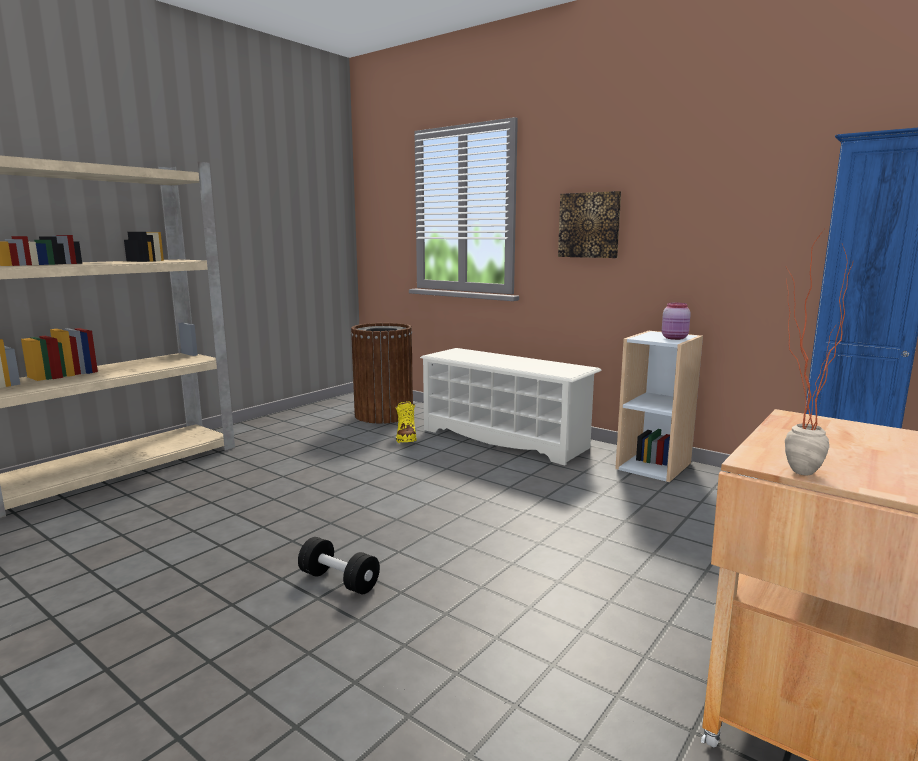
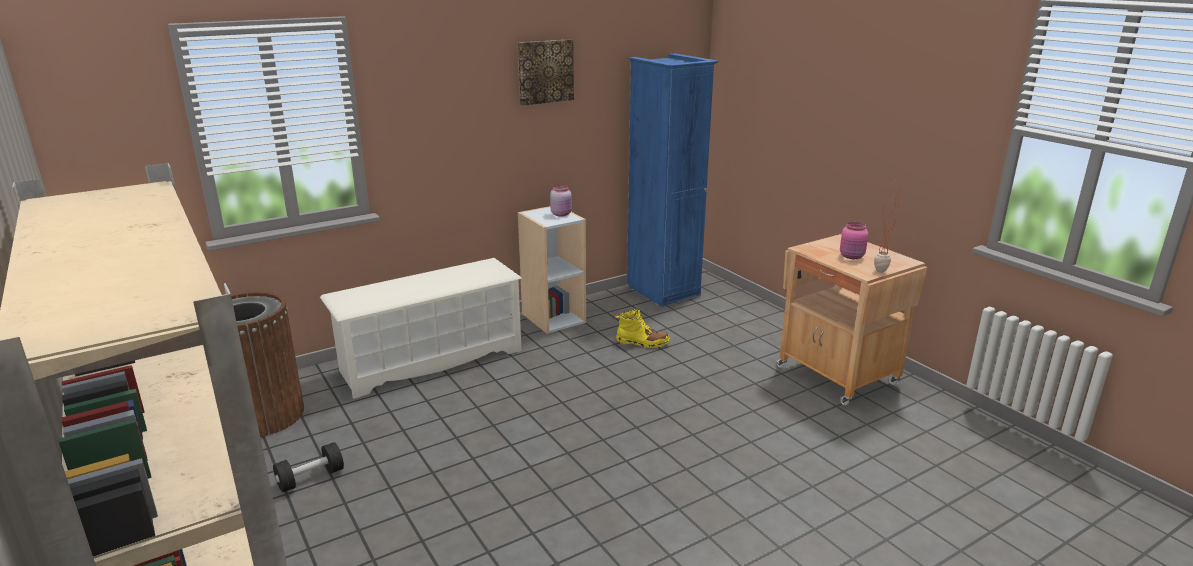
camera: 70 degrees left, 10 degrees up
(339, 581) = (658, 495): black dumbbell -> black dumbbell (311, 478)
(406, 437) = (366, 414): yellow boot -> yellow boot (642, 342)
(589, 225) = (449, 128): picture -> picture (545, 71)
(839, 449) = (852, 256): none -> pink jar

